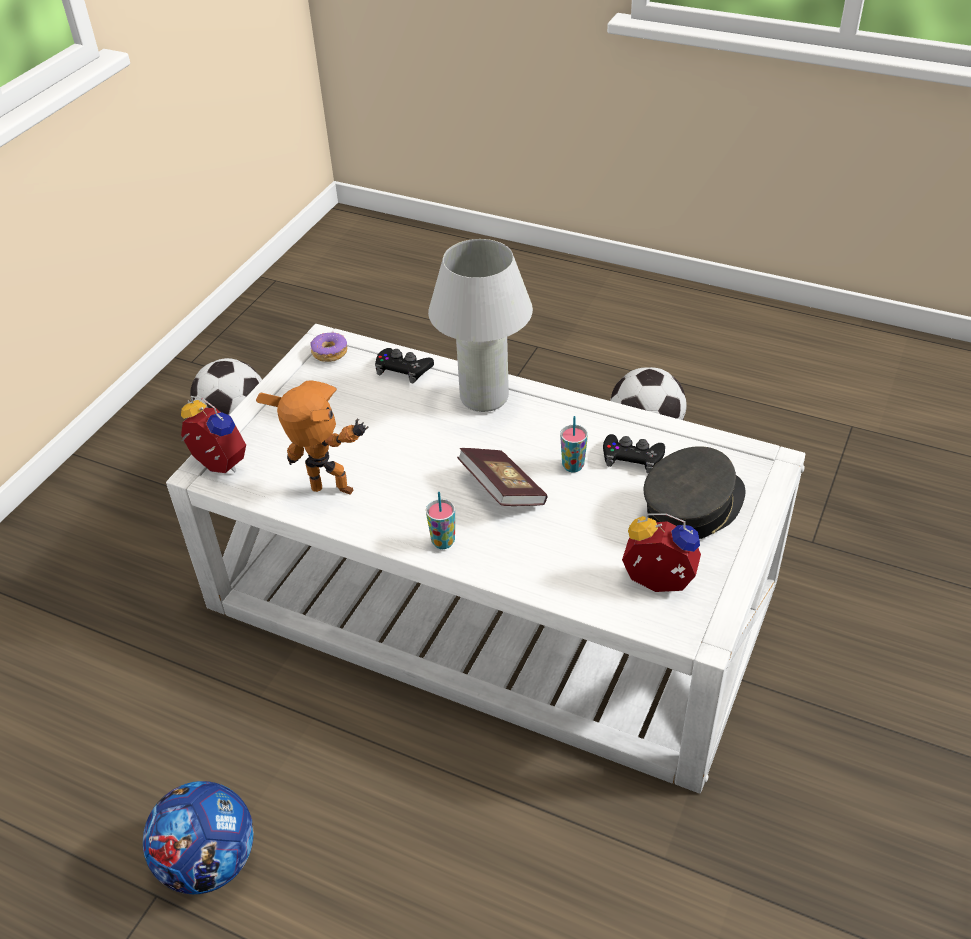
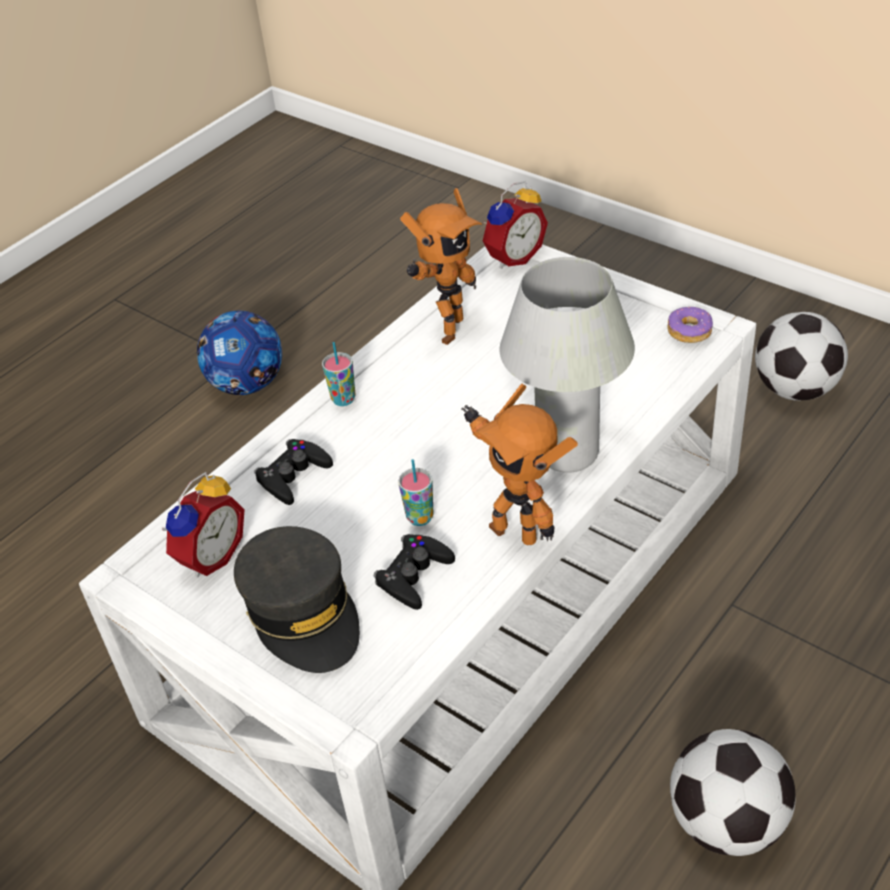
camera: 105 degrees right, 0 degrees up
(403, 369) = (642, 389): black game controller -> black game controller (293, 476)
(502, 491) = (402, 452): book -> none
(572, 411) = (516, 530): none -> toy robot

